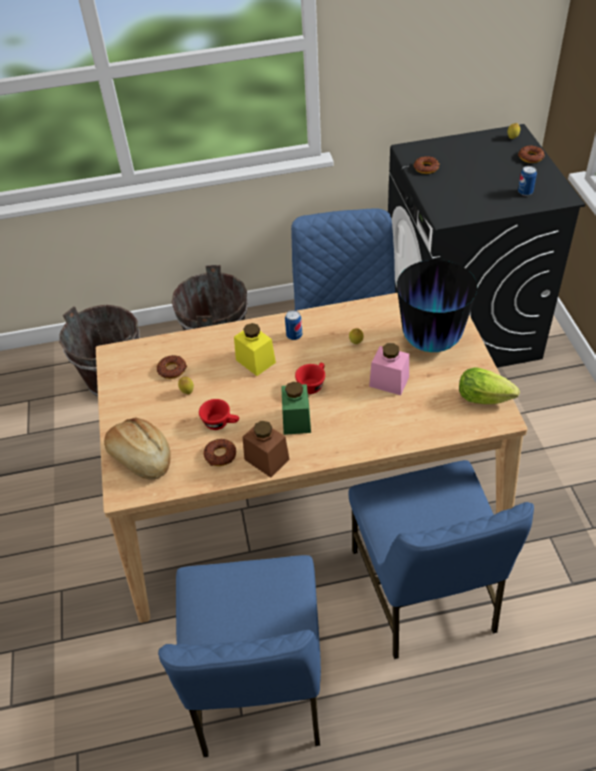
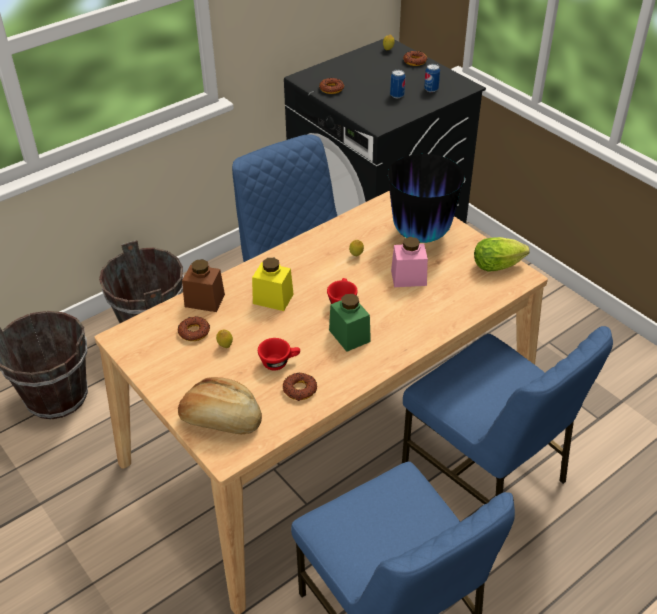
camera: 30 degrees left, 5 degrees down
(266, 459) = (346, 377): brown jar -> brown jar (204, 300)
(294, 336) = (294, 266): can -> can (397, 95)

